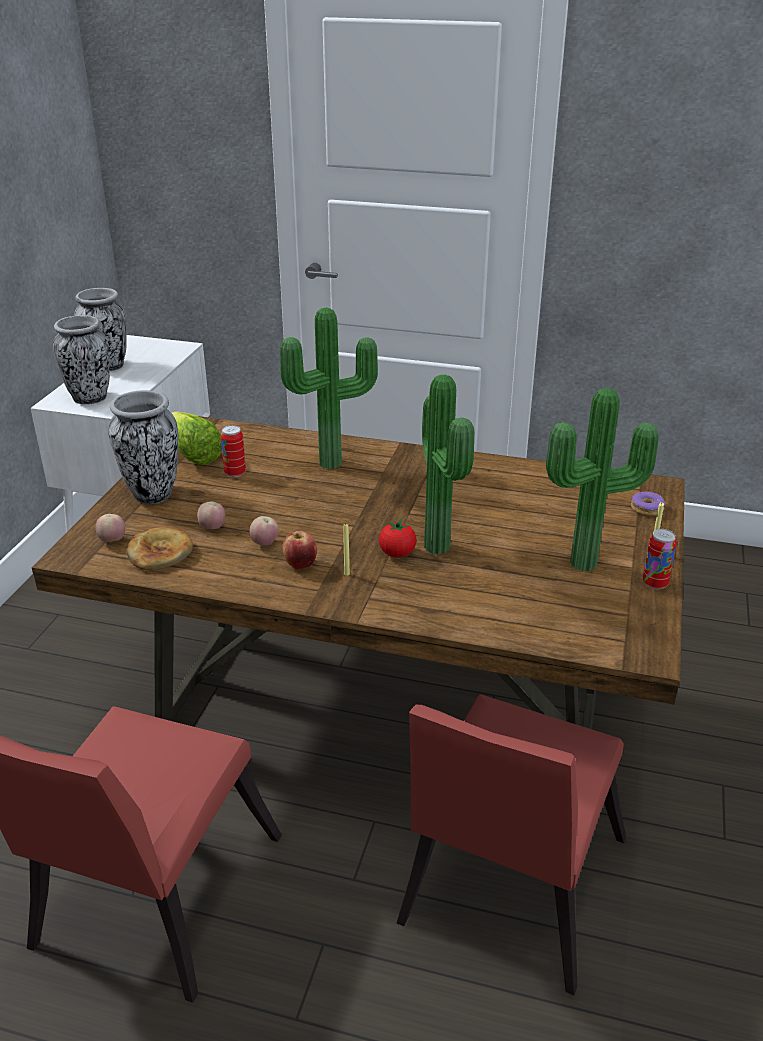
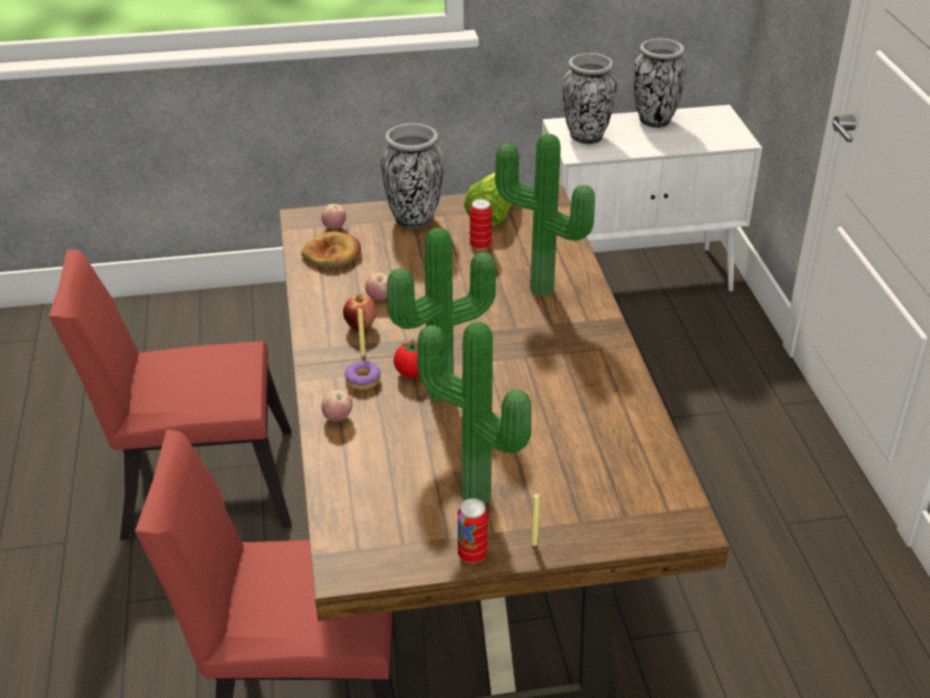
camera: 65 degrees right, 5 degrees up
(212, 528) = (384, 265): apple -> apple (337, 418)
(647, 509) = (626, 524): donut -> donut (363, 380)

